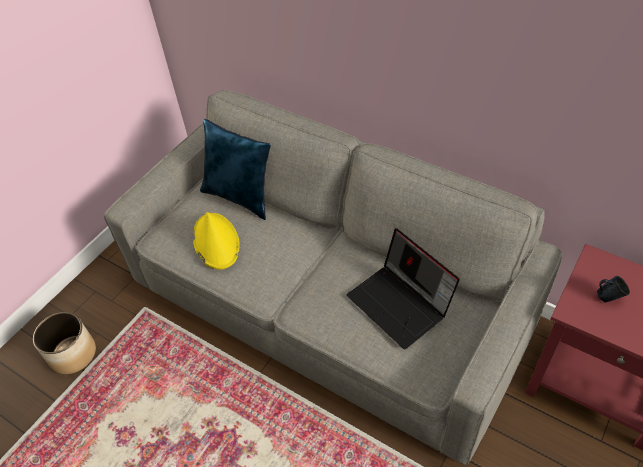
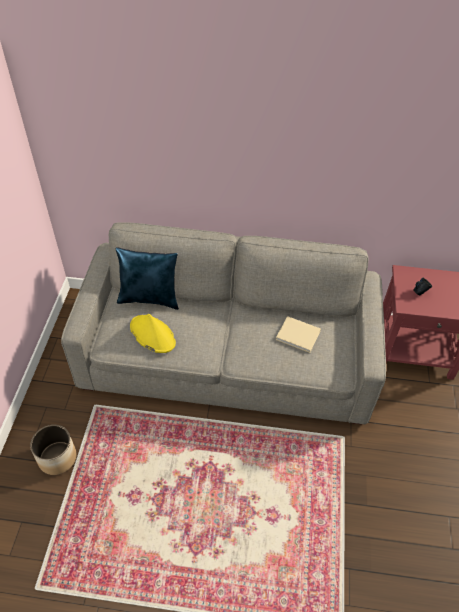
camera: 30 degrees left, 0 degrees up
(401, 304) = (299, 336): laptop -> beige book

